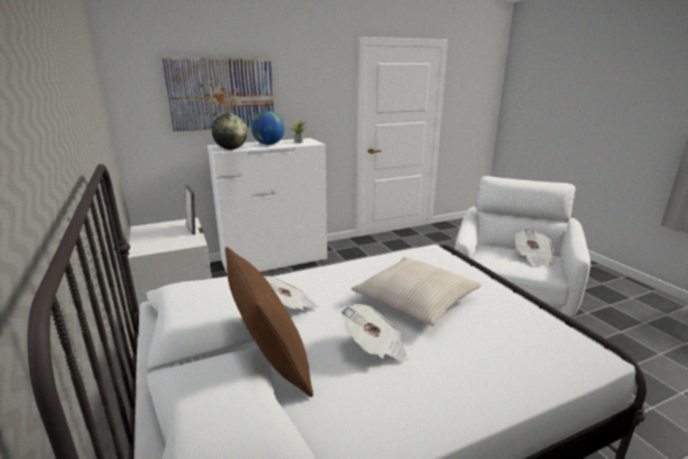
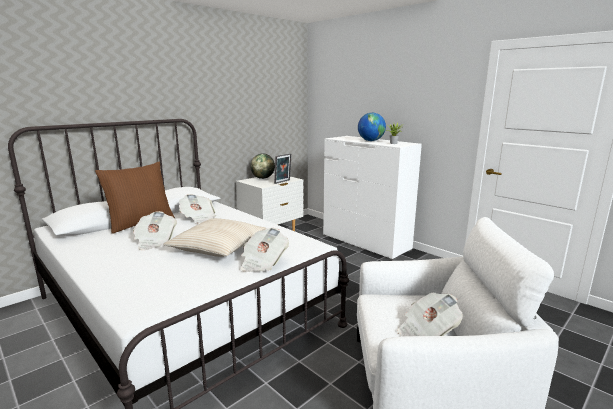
camera: 70 degrees right, 5 degrees down
(221, 93) = (363, 98): picture -> none
(231, 149) = (341, 138): globe -> globe (263, 178)
(471, 278) = (263, 262): none -> newspaper

